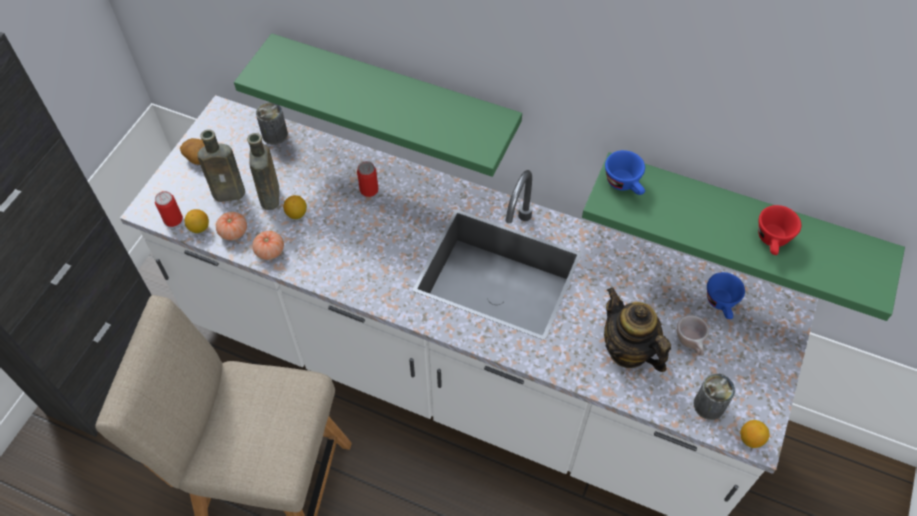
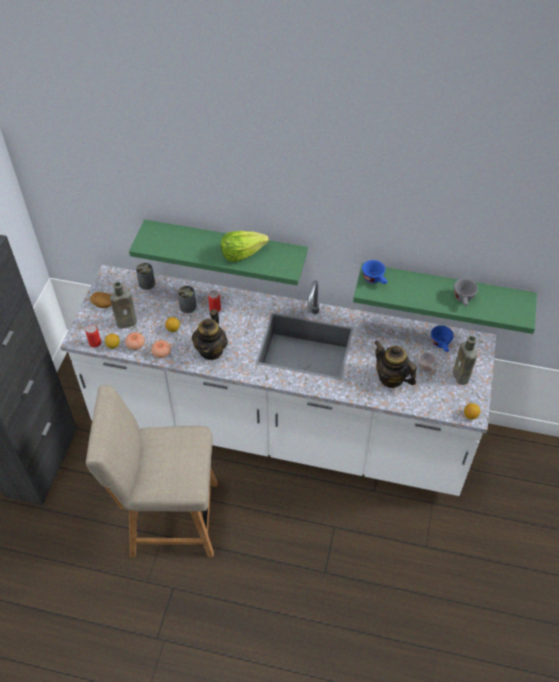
camera: 10 degrees left, 5 degrees down
(270, 199) = (154, 322): brown bottle -> brown bottle (461, 377)
(347, 258) = (211, 350): none -> teapot
(413, 109) = (242, 253): none -> lettuce
(709, 405) = (443, 401): can -> can (188, 306)
(772, 241) = (463, 299): red cup -> grey cup

